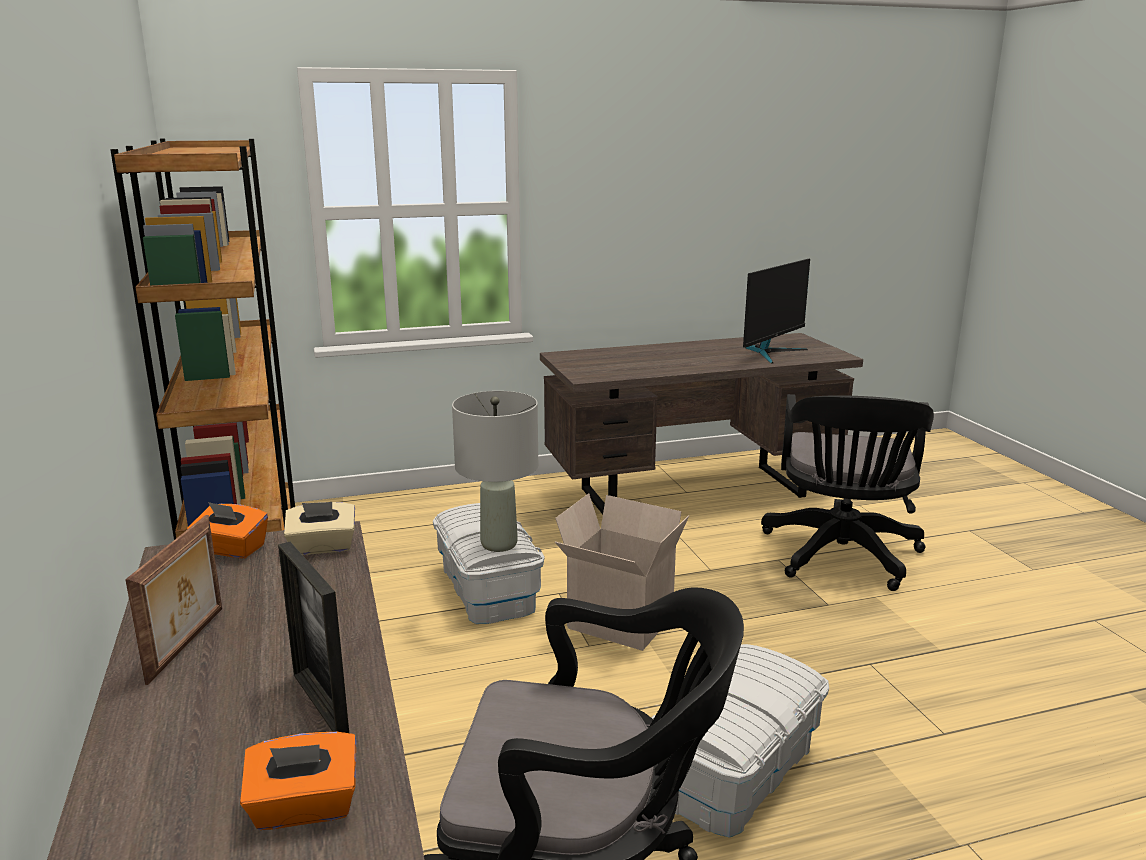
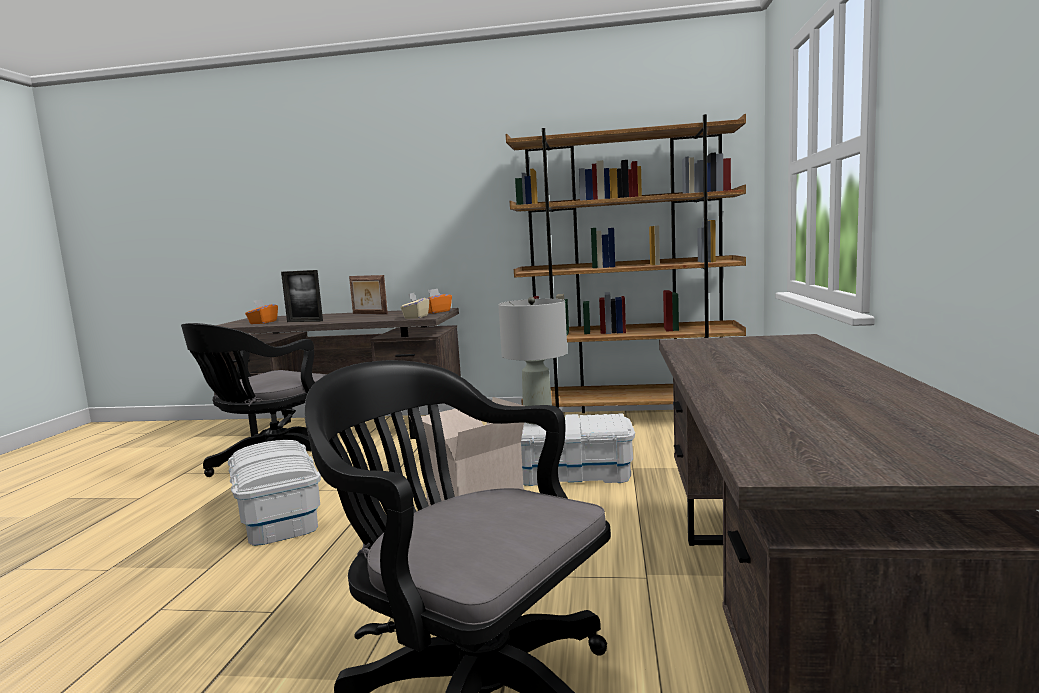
camera: 115 degrees right, 10 degrees down
(320, 703) = (304, 321): picture frame -> picture frame turned 150 degrees counterclockwise
(771, 352) = (815, 417): monitor -> none

